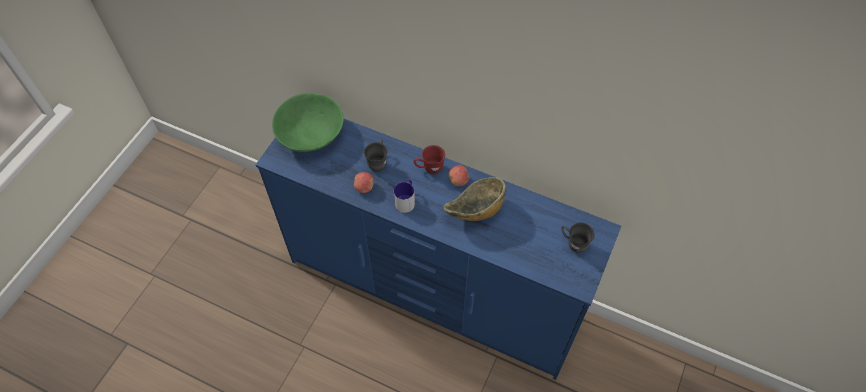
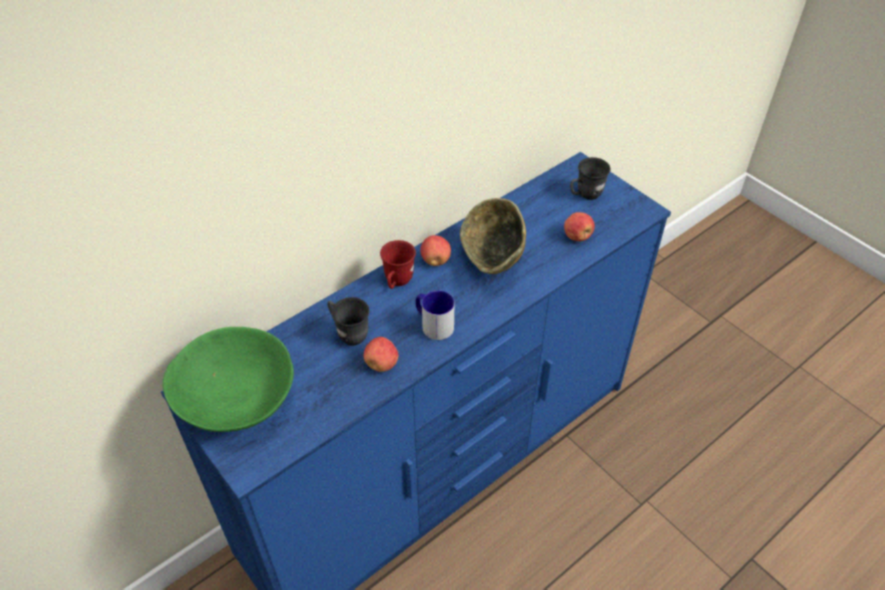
camera: 65 degrees left, 10 degrees down
(527, 252) = (577, 236): none -> apple

